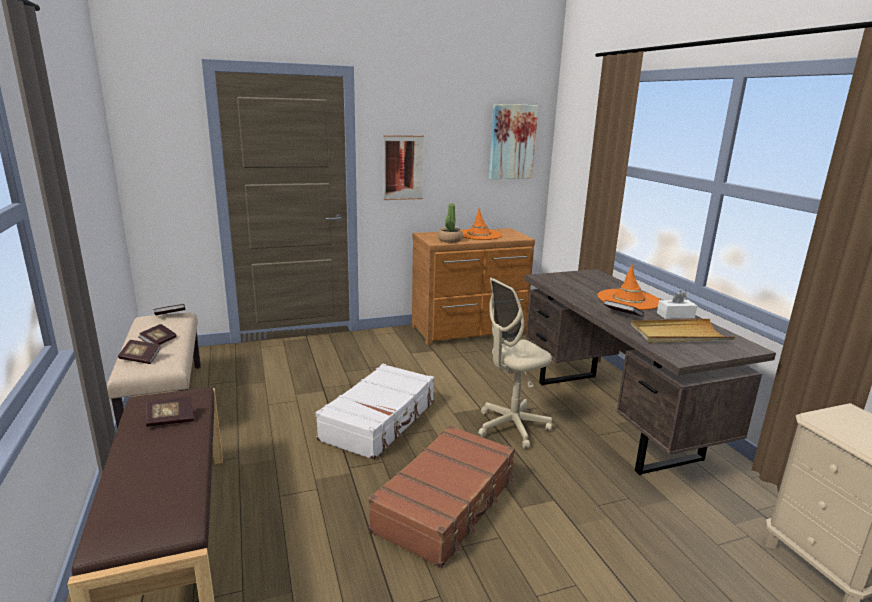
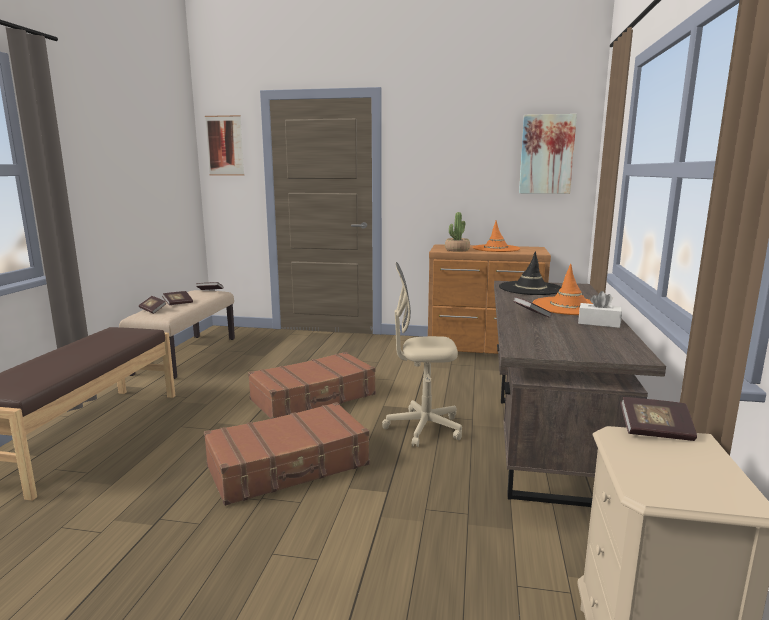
camera: 30 degrees right, 5 degrees down
(171, 419) = (109, 341): book -> book (655, 432)
(380, 421) = (314, 397): white suitcase -> brown suitcase
(403, 168) = (426, 180): picture -> picture (225, 145)
(568, 281) = (530, 288): none -> black hat
(679, 334) = (565, 336): beige tray -> none

